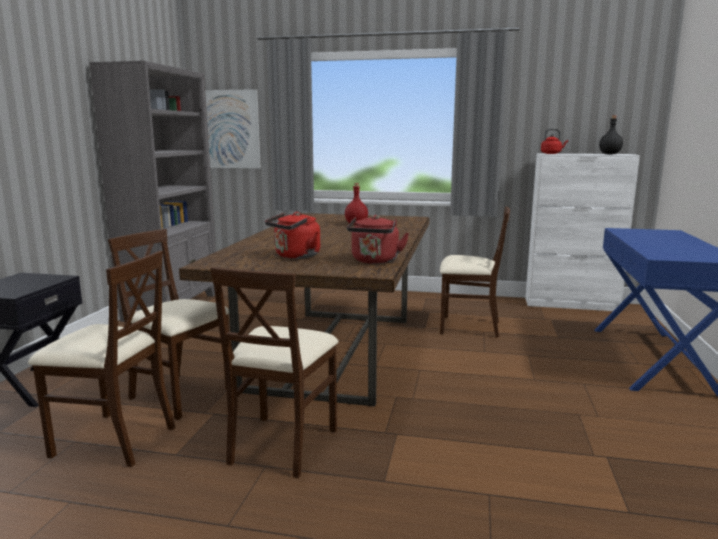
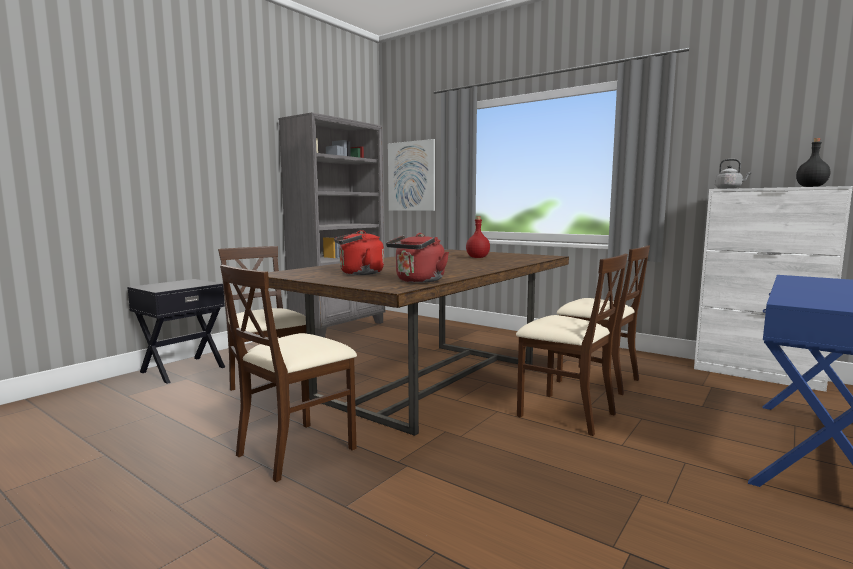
camera: 25 degrees right, 5 degrees down
(114, 440) = (184, 417): beige chair -> beige chair (565, 413)
(552, 153) = (729, 188): red kettle -> grey kettle

